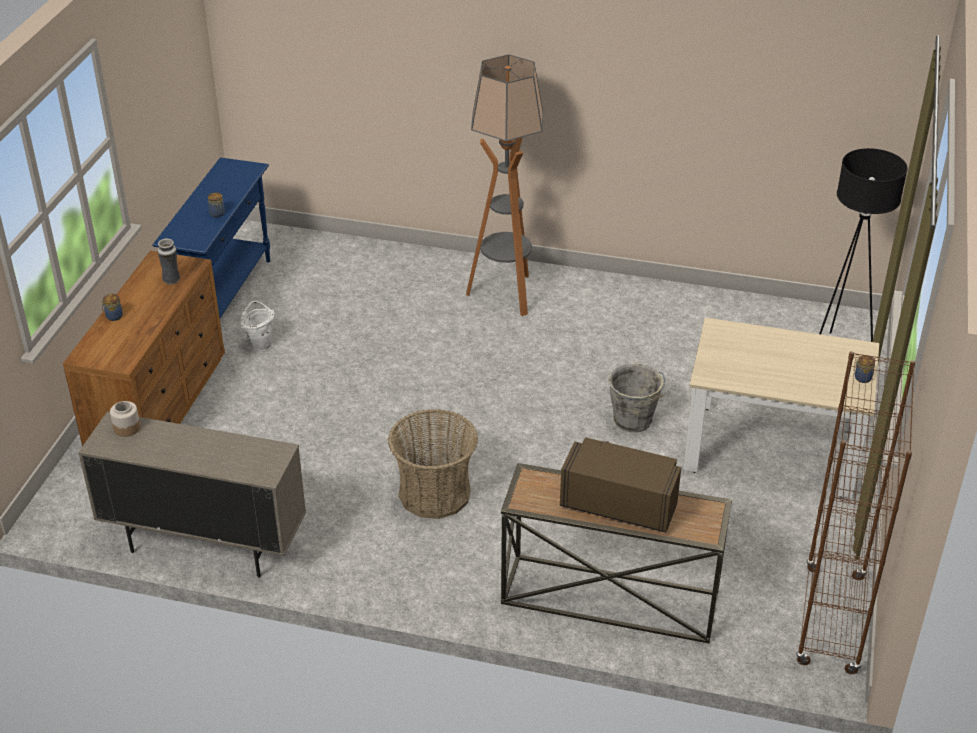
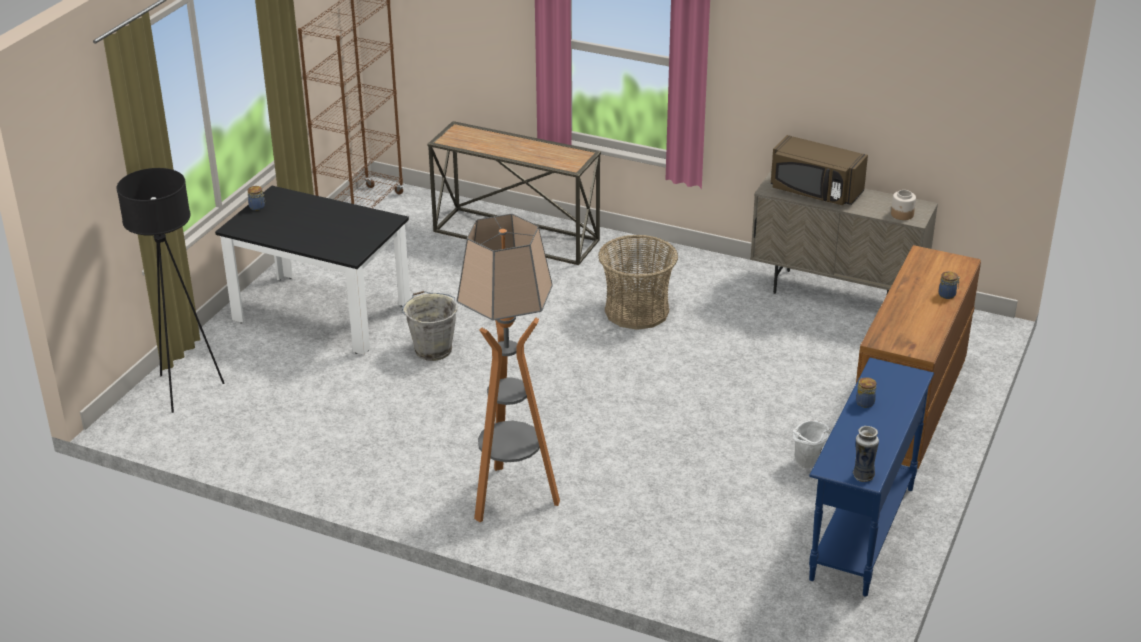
camera: 170 degrees left, 5 degrees down
(171, 280) = (898, 325): vase -> vase (863, 475)
(619, 504) = (512, 147): brown microwave -> brown microwave (815, 191)
(771, 451) = (322, 314): beige dining table -> black dining table

